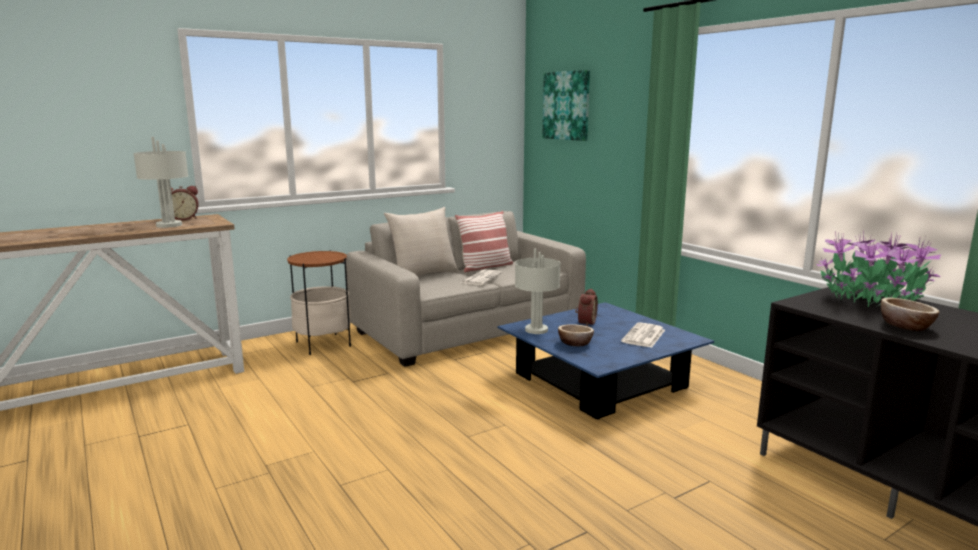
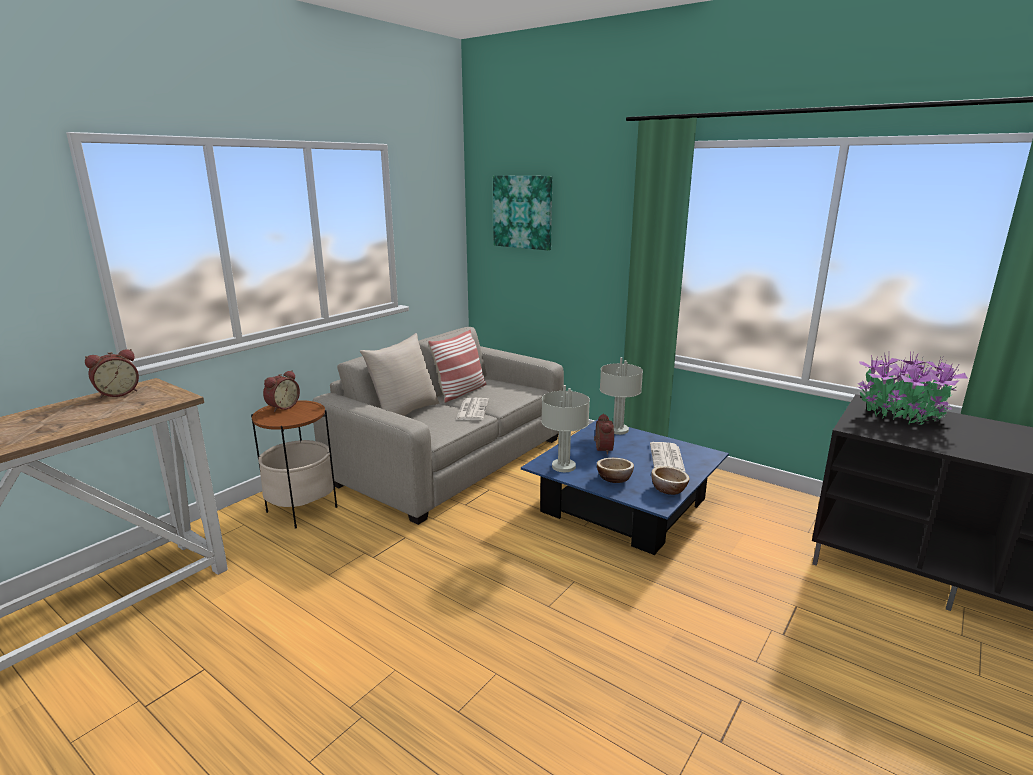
camera: 20 degrees left, 5 degrees up
(169, 225) = (110, 409): grey table lamp -> grey table lamp (617, 430)
(315, 253) = (282, 407): none -> alarm clock
(905, 326) = (960, 445): bowl -> bowl (668, 489)

